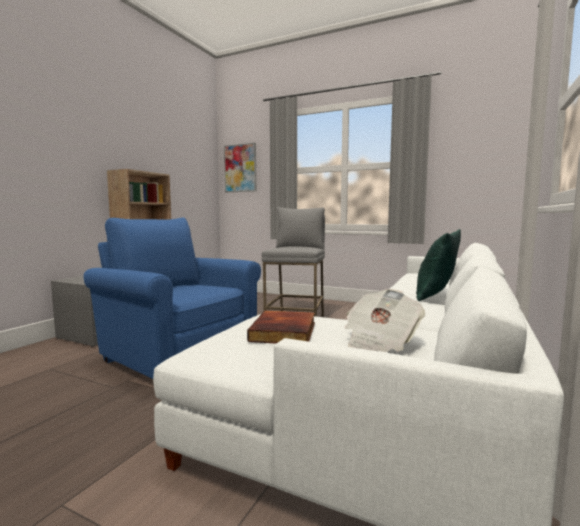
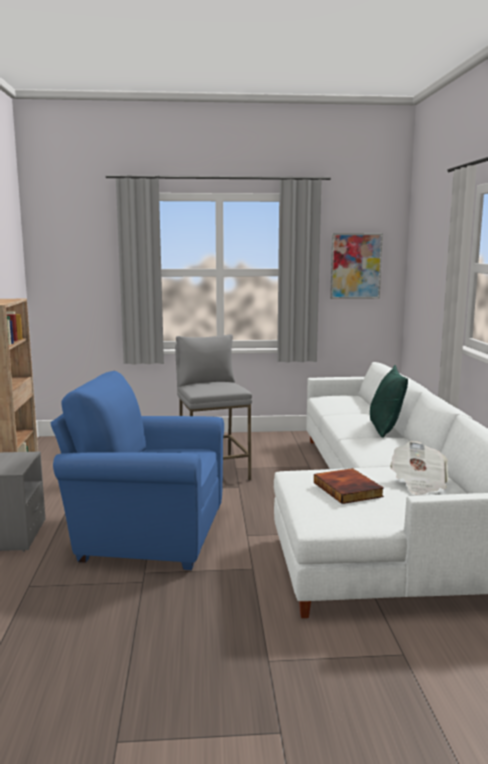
camera: 30 degrees left, 5 degrees up
(240, 168) = (65, 265): picture -> picture (355, 266)

